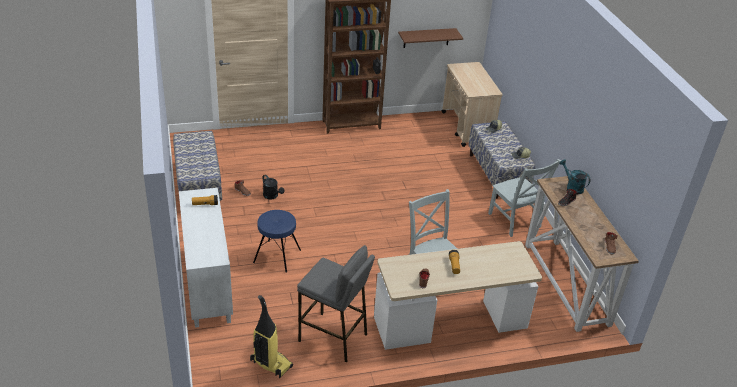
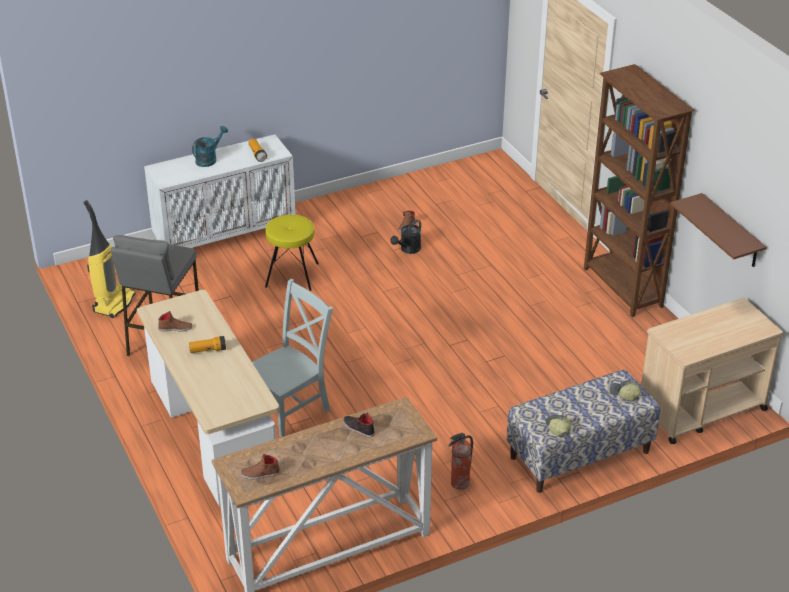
camera: 80 degrees right, 0 degrees up
(198, 187) = (399, 193): bench -> none
(277, 256) = (292, 275): blue stool -> yellow stool
(515, 222) = (459, 483): grey chair -> fire extinguisher
(572, 187) = (400, 433): turquoise watering can -> turquoise watering can (209, 159)

